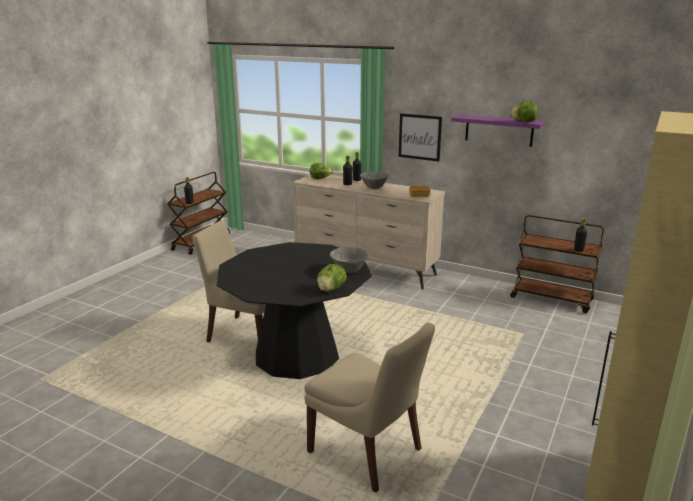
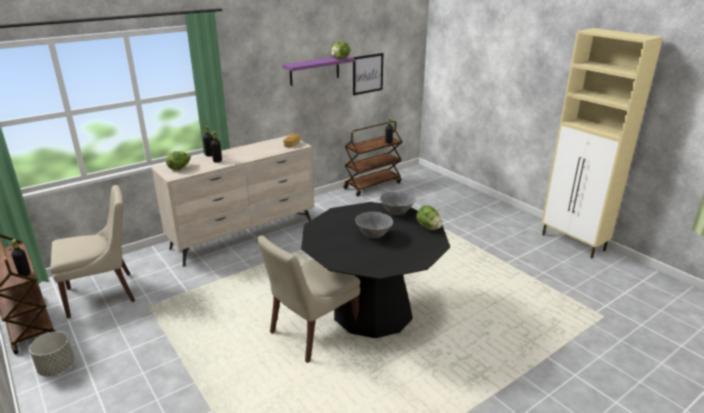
camera: 65 degrees left, 5 degrees up
(165, 264) = (57, 367): none -> grey planter
(368, 453) = (519, 311): beige chair -> beige chair (104, 294)
(374, 188) = (247, 154): grey bowl -> grey bowl (373, 235)
(419, 137) = (251, 93): picture -> picture (367, 74)

